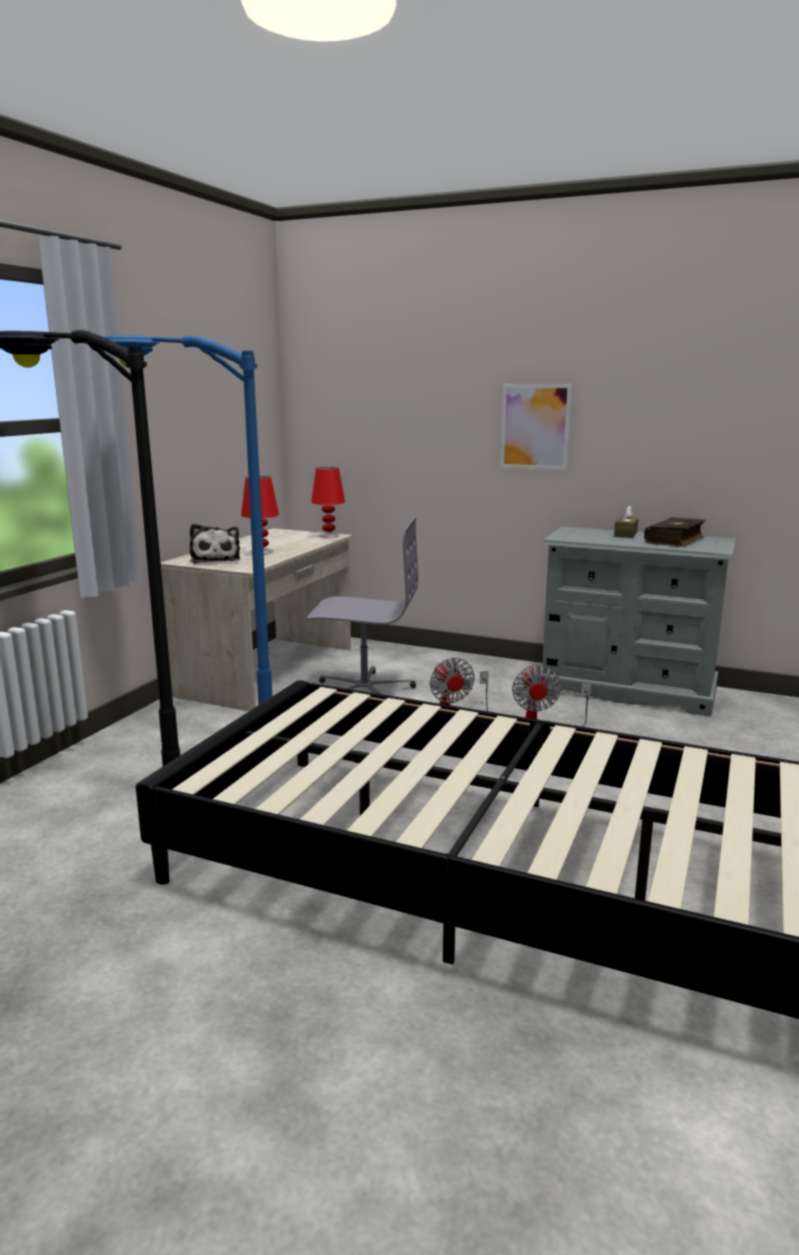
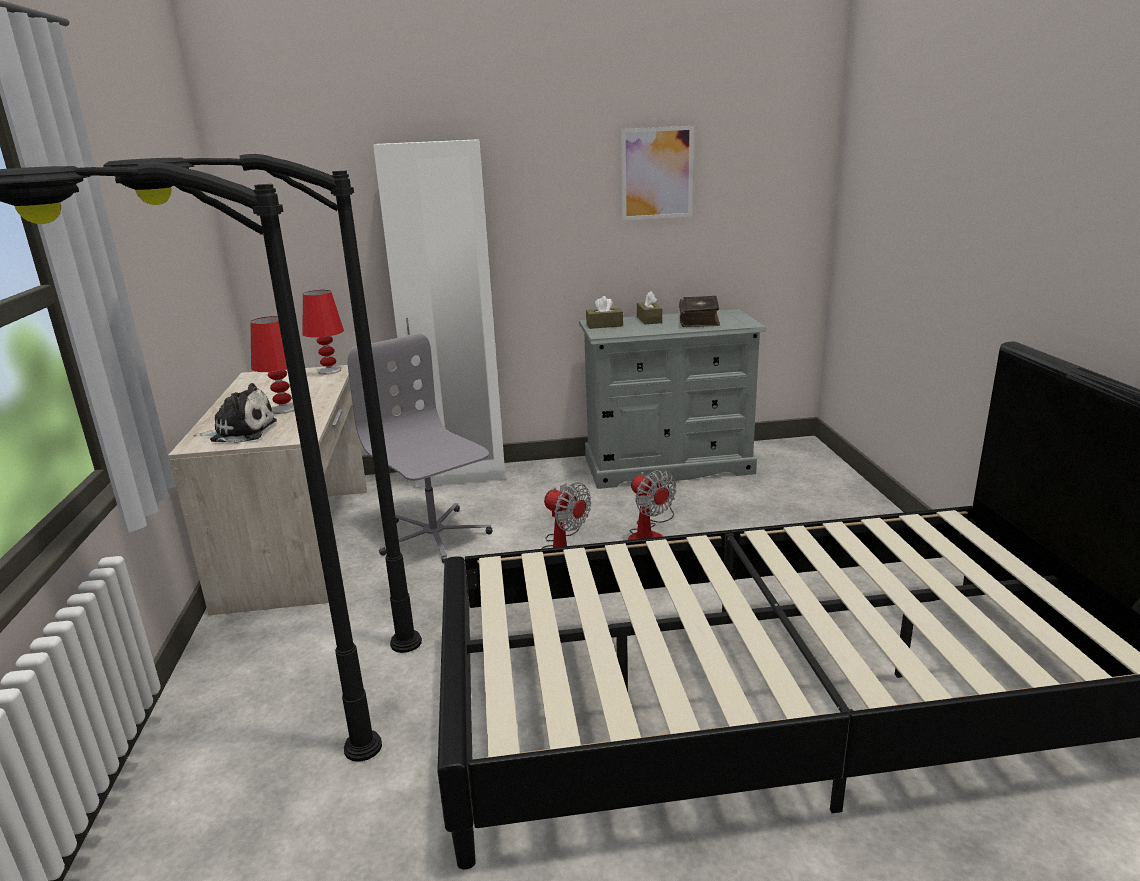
camera: 30 degrees left, 5 degrees up
(193, 741) = (305, 664): blue floor lamp -> black floor lamp
(215, 559) = (240, 432): plush toy -> plush toy turned 45 degrees counterclockwise
(364, 690) = (433, 536): grey office chair -> grey office chair turned 105 degrees counterclockwise
(432, 655) = (461, 476): none -> white wardrobe
(535, 427) = (539, 221): picture -> picture (657, 173)
(575, 532) = (604, 325): none -> brown tissue box

